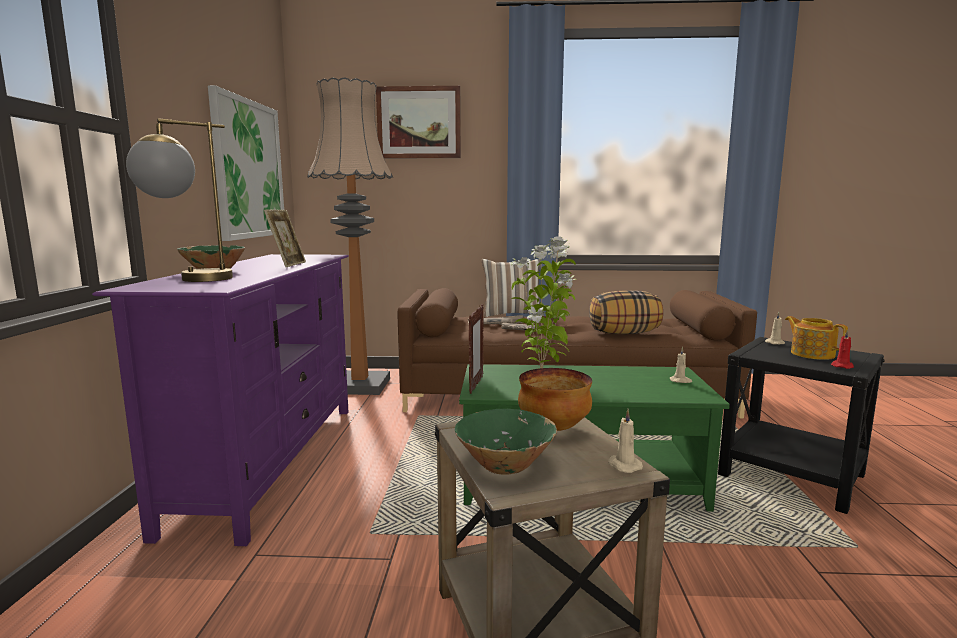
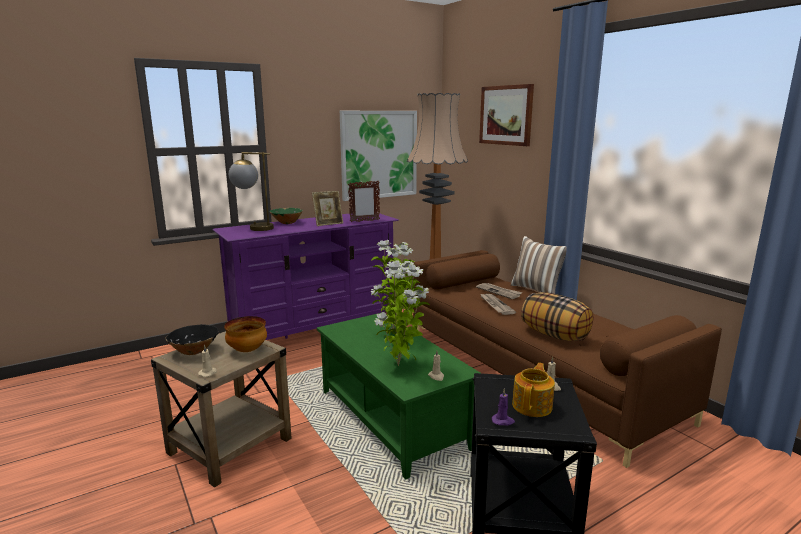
camera: 55 degrees right, 5 degrees up
(476, 385) = (344, 324): picture frame -> picture frame (364, 221)
(505, 465) = (194, 351): green bowl -> black bowl
(638, 387) = (400, 365): none -> potted plant
(842, 366) = (503, 421): red candle -> purple candle

